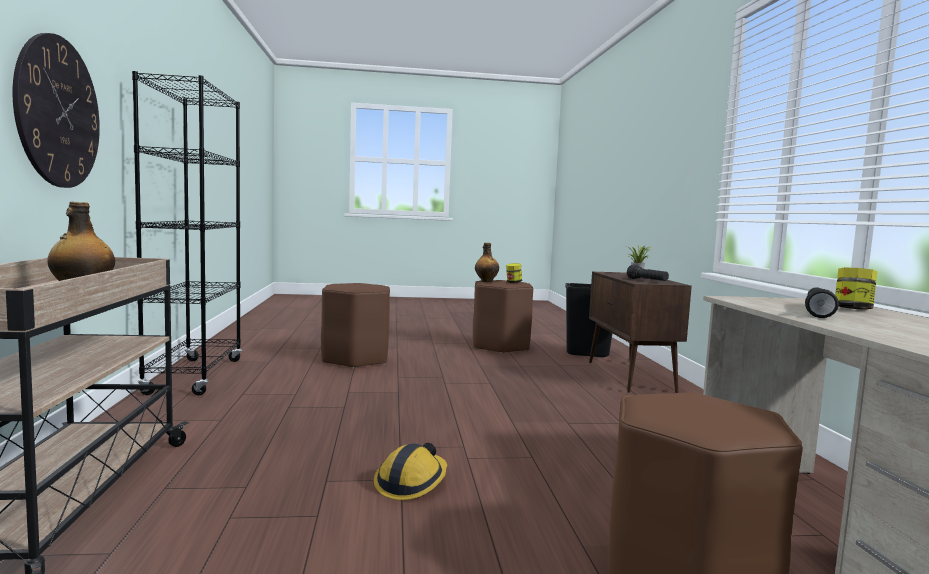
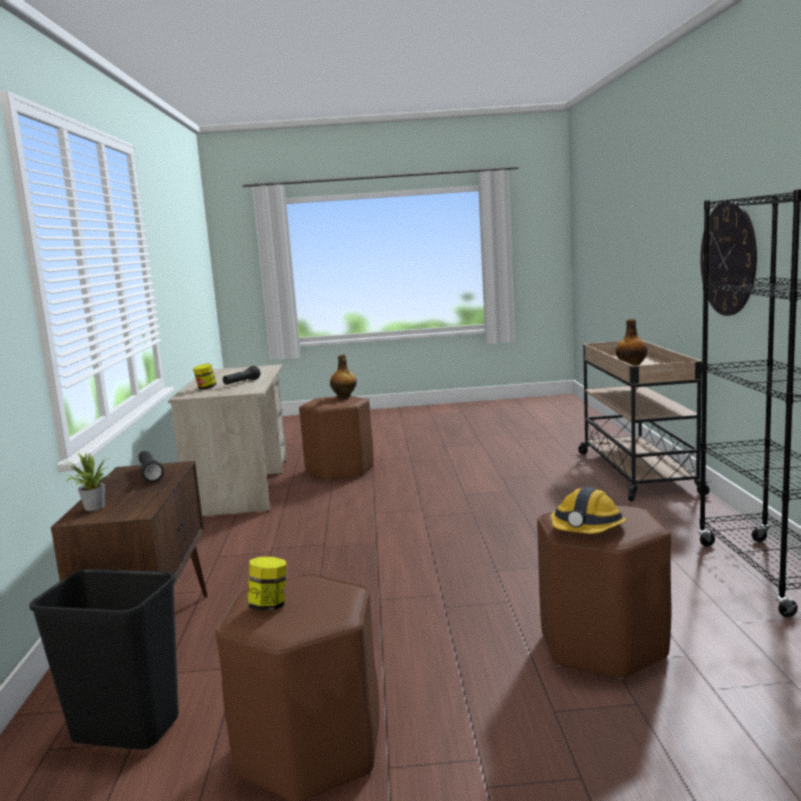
camera: 175 degrees left, 5 degrees up
(411, 483) = (457, 493): hard hat -> hard hat (587, 529)
(486, 281) = (338, 604): bottle -> bottle (344, 397)

